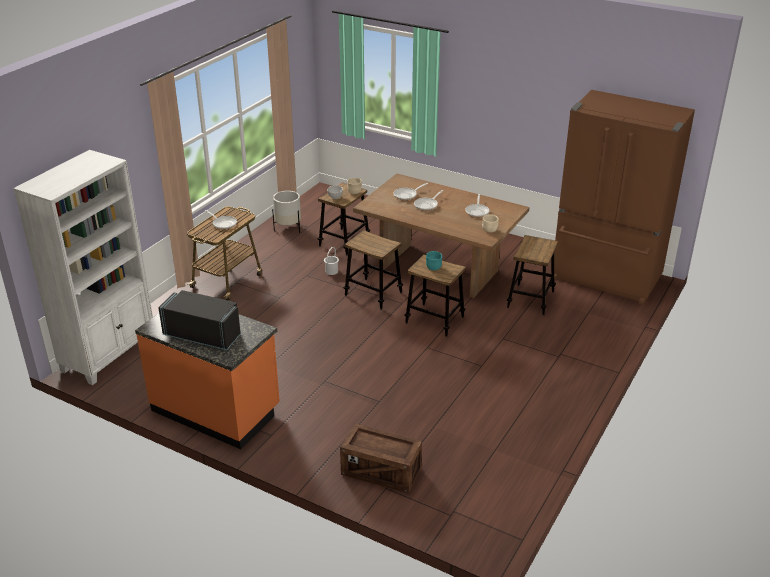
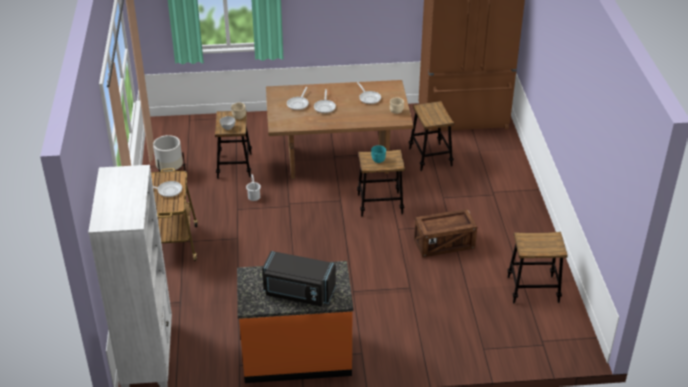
camera: 35 degrees left, 5 degrees up
(204, 334) = (298, 292): black microwave -> black microwave turned 150 degrees counterclockwise
(373, 294) = (310, 202): stool -> stool (533, 289)
(381, 472) = (468, 339): crate -> crate (444, 244)

